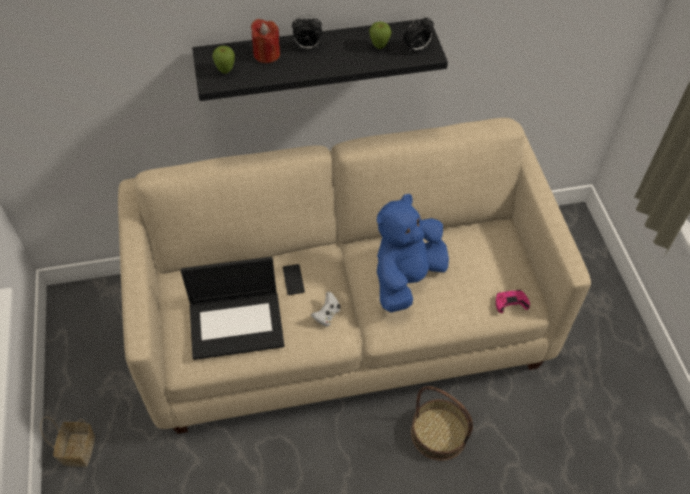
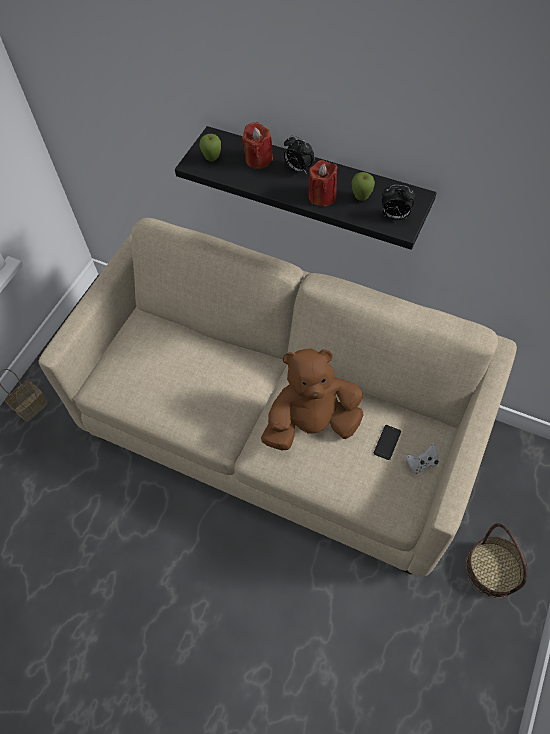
camera: 40 degrees right, 5 degrees up
(237, 324) = (152, 380): laptop -> none
(293, 279) = (221, 370): phone -> phone (387, 442)
(327, 315) = (223, 415): white game controller -> white game controller (422, 463)
(347, 59) = (322, 196): none -> red candle
(406, 278) = (312, 424): blue plush toy -> brown plush toy
(439, 433) = (281, 570): basket -> basket (493, 569)
(511, 302) = (384, 502): pink game controller -> none

